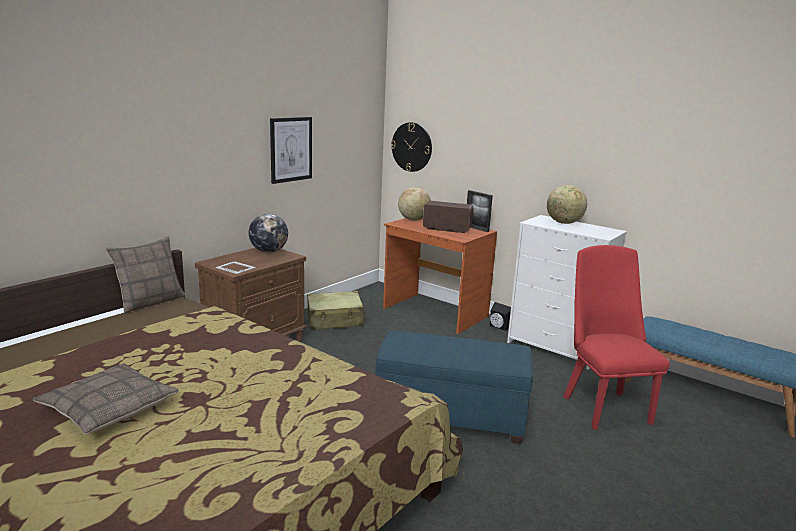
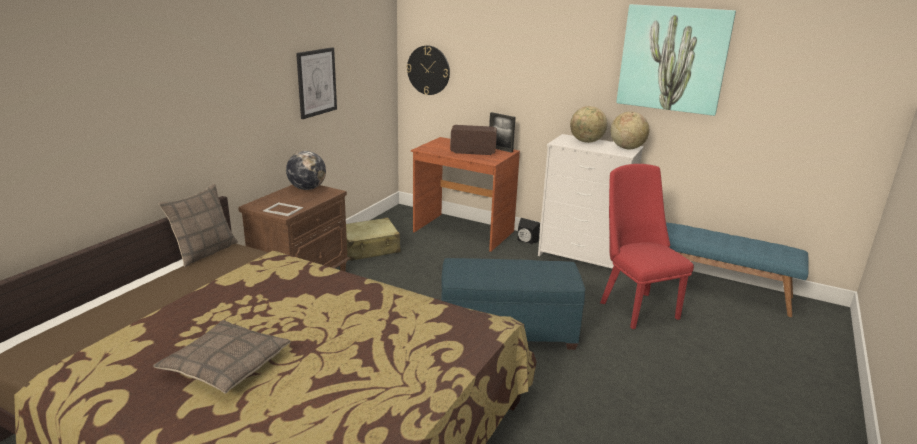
camera: 10 degrees left, 5 degrees up
(413, 220) = (437, 143): globe -> globe (627, 148)
(661, 136) = (673, 59): none -> picture

